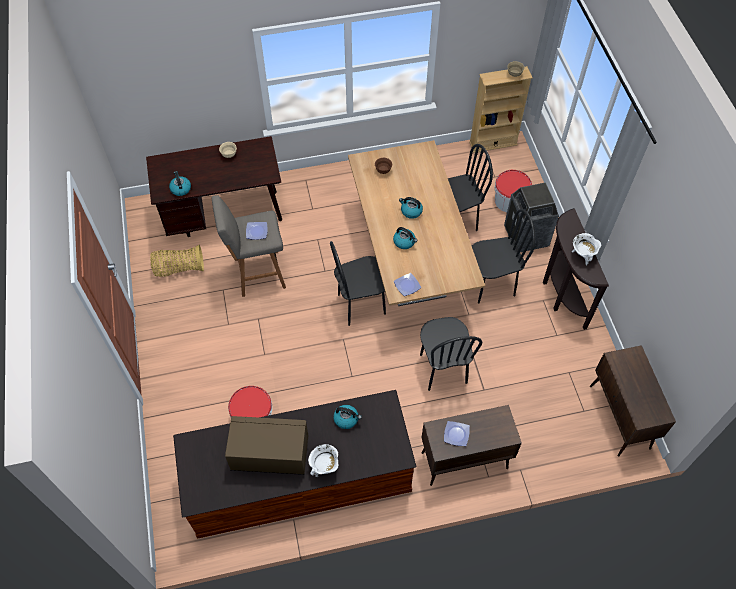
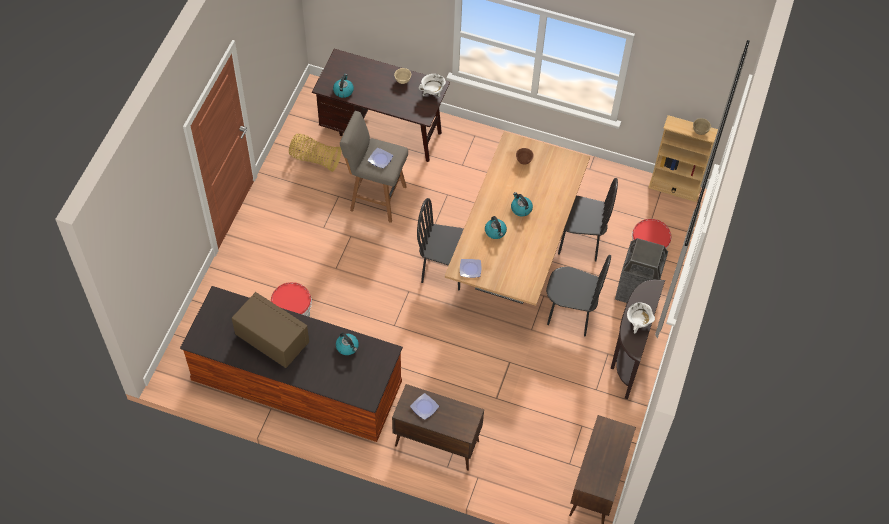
camera: 30 degrees right, 0 degrees up
(324, 467) = (306, 372): white cooking pot -> white cooking pot (432, 93)
(442, 369) = (474, 361): black chair -> none

